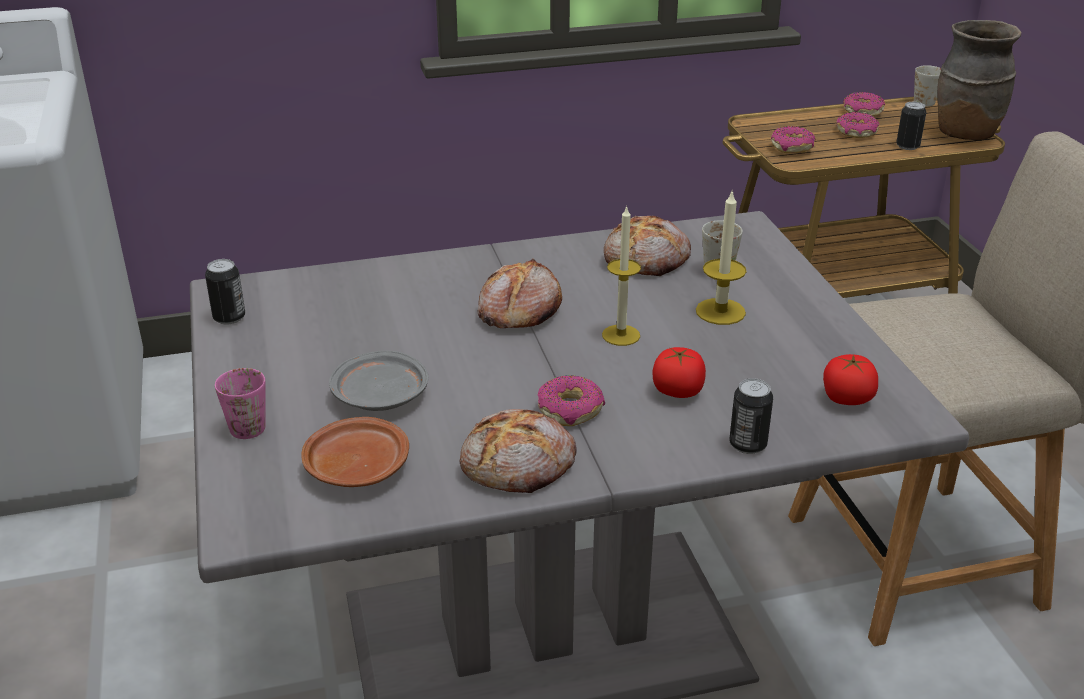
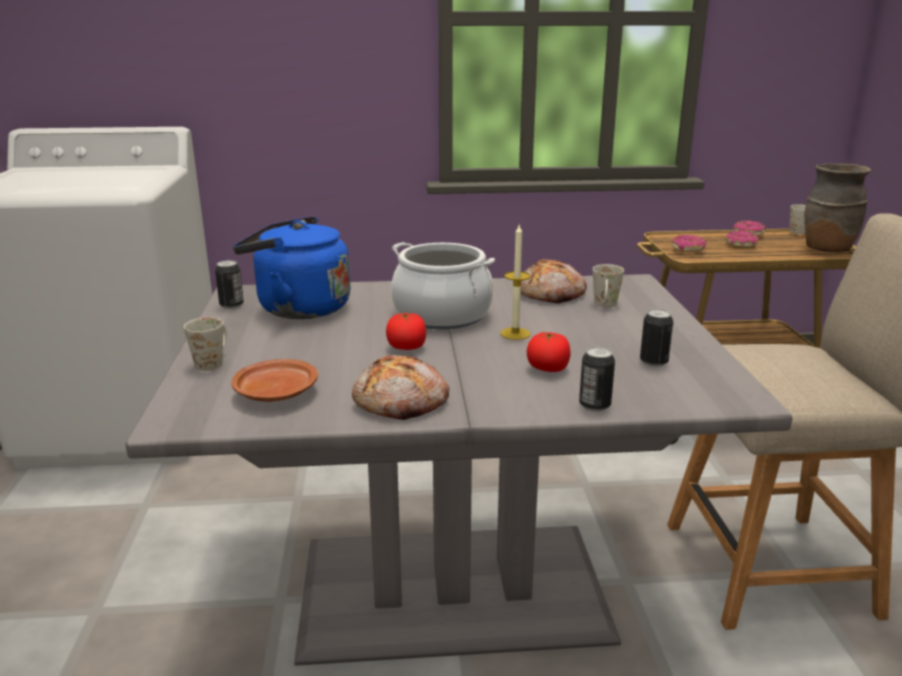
camera: 10 degrees right, 10 degrees down
(251, 421) = (213, 361): pink mug -> white mug
(323, 315) = (298, 308): none -> blue kettle
(380, 396) = (315, 354): grey plate -> none
(518, 310) = (442, 315): bread -> cooking pot
(570, 410) = (457, 373): donut -> none
(720, 311) = (599, 326): candle -> none
(846, 399) = (688, 384): tomato -> tomato (406, 347)
(907, 146) = (779, 254): can -> can (653, 362)

